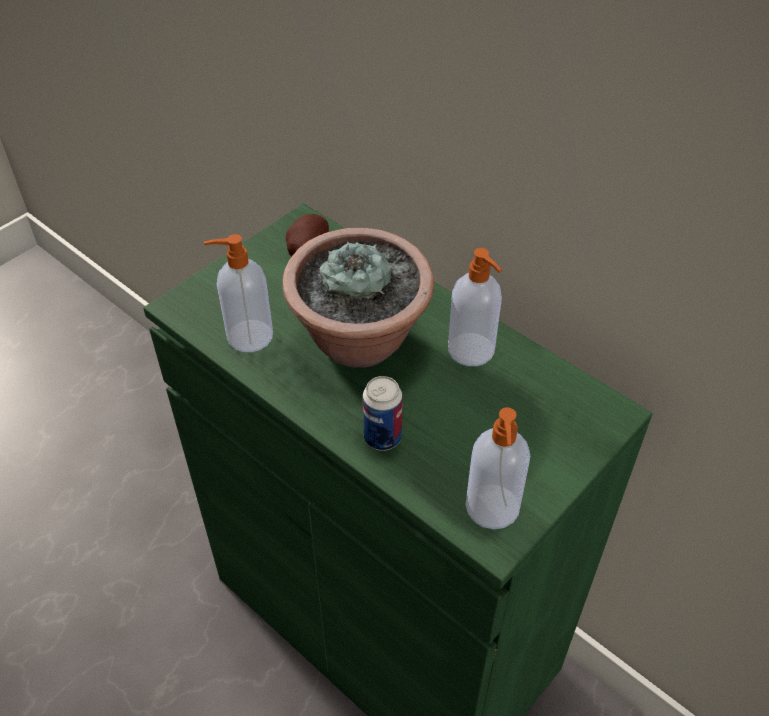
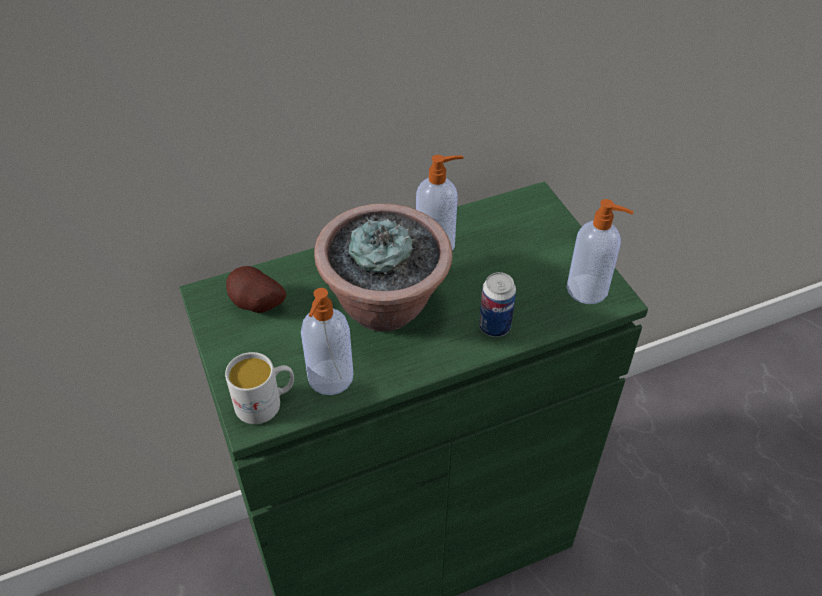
camera: 65 degrees left, 0 degrees up
(201, 306) = (266, 403): none -> white mug

